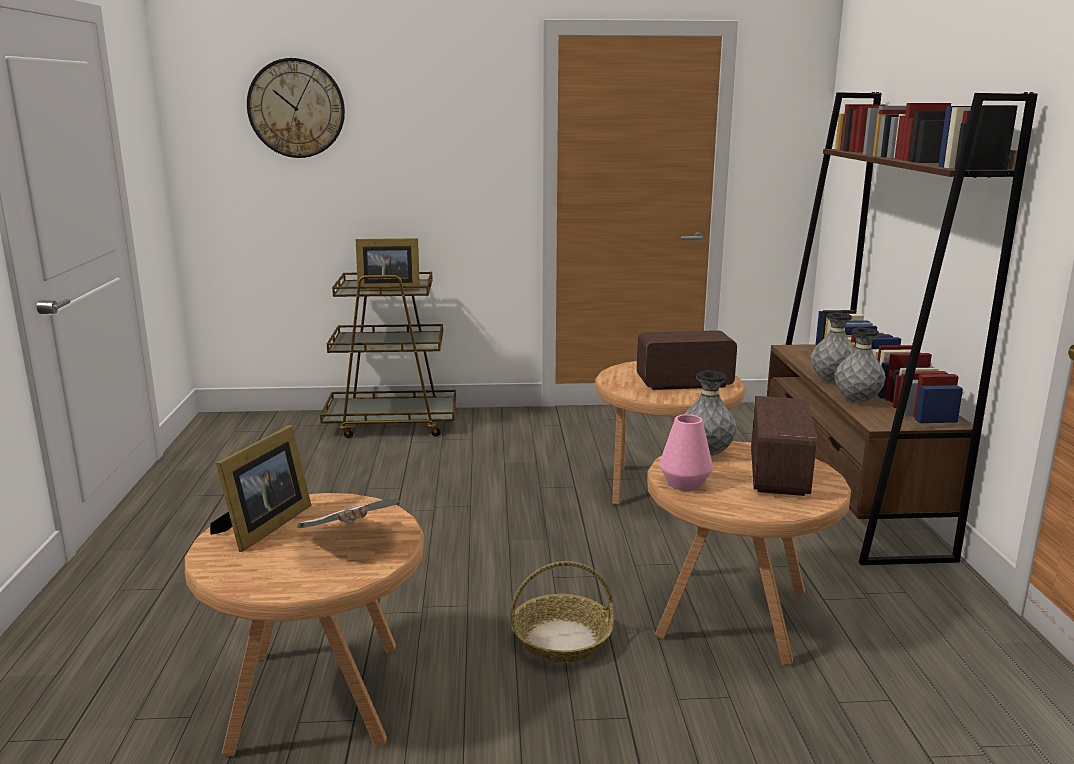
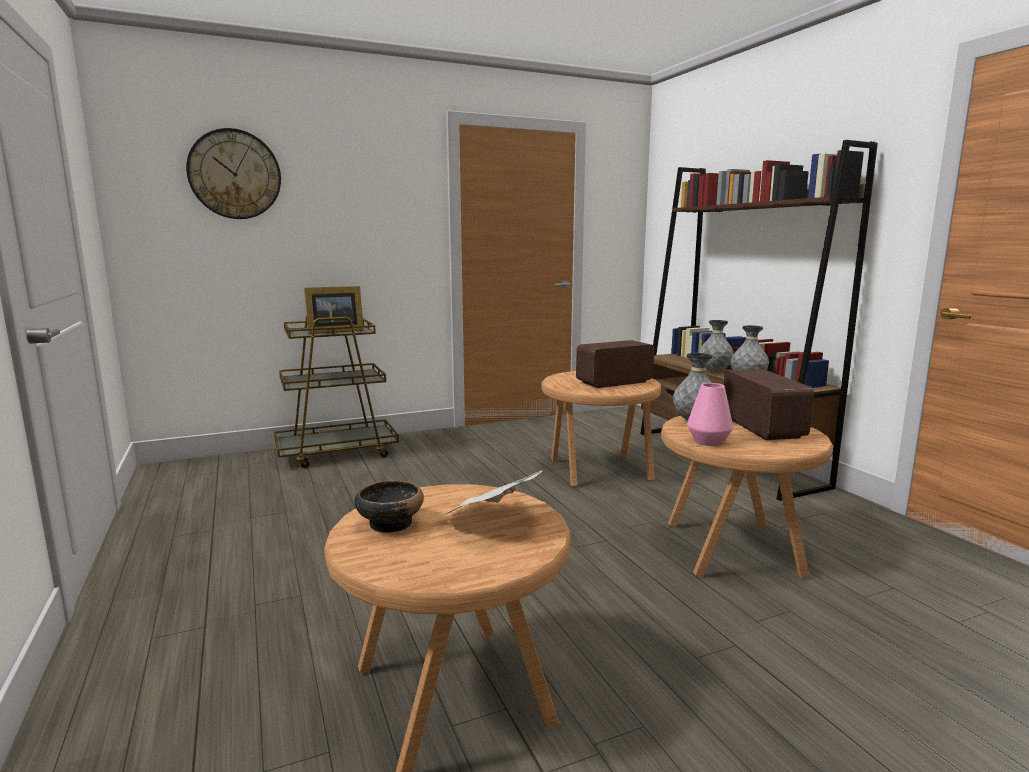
camera: 20 degrees left, 5 degrees down
(263, 527) = (390, 523): picture frame -> bowl
(562, 639) = (626, 594): basket -> none

